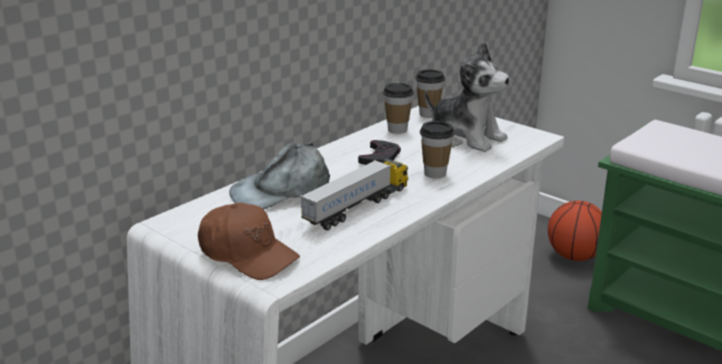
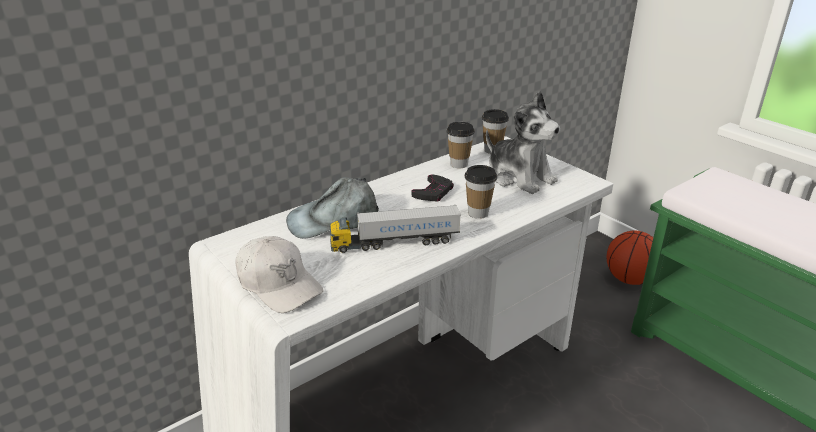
camera: 10 degrees right, 5 degrees up
(247, 255) = (278, 284): brown cap -> white cap
(357, 207) = (395, 243): toy truck -> toy truck turned 150 degrees counterclockwise

